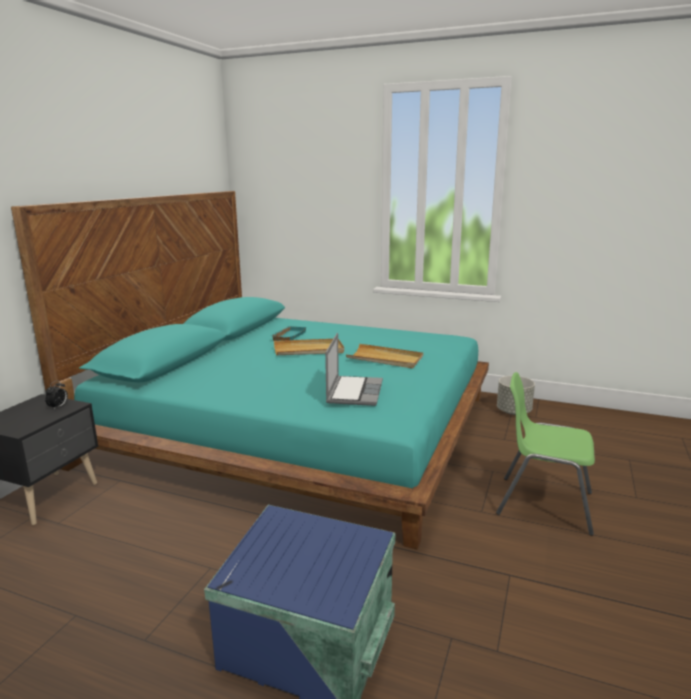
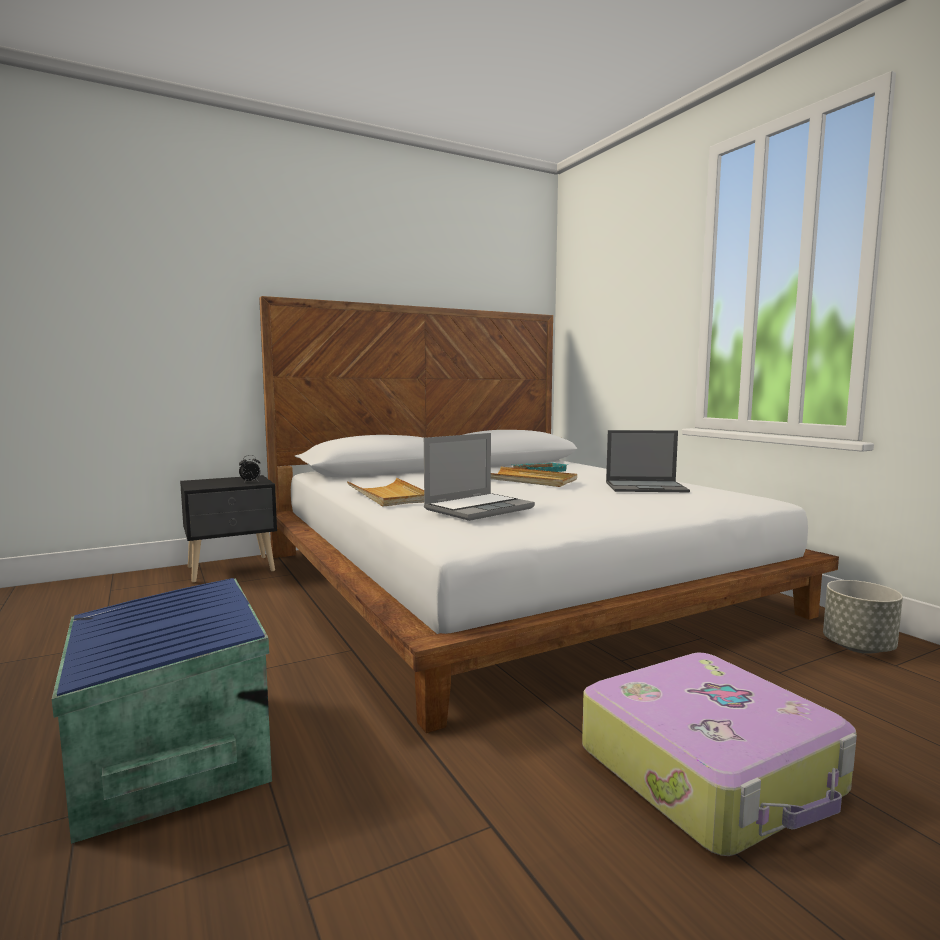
camera: 40 degrees right, 10 degrees down
(300, 428) = (509, 581): turquoise bed -> white bed
(385, 359) = (601, 498): beige tray -> beige tray (389, 496)
(387, 340) = (647, 487): none -> laptop
(543, 503) = (712, 771): green chair -> suitcase

